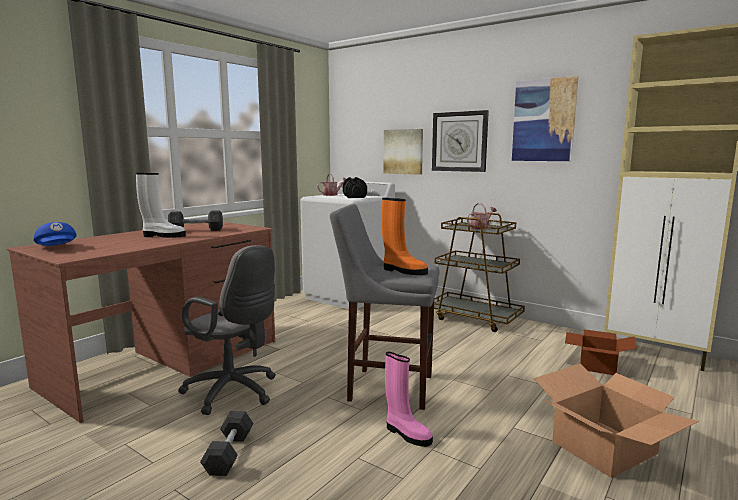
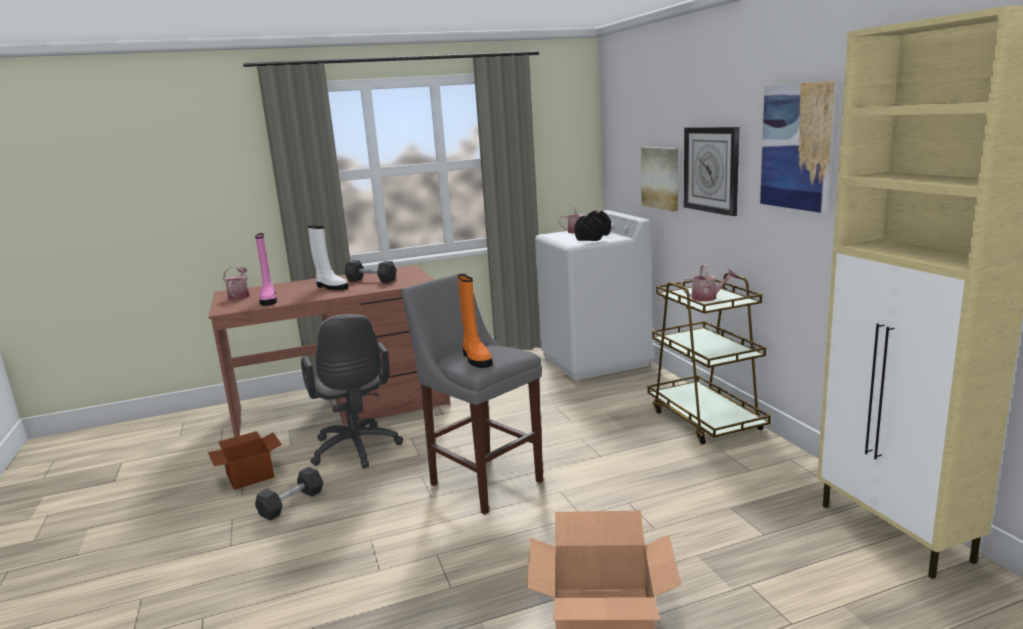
camera: 35 degrees right, 5 degrees up
(58, 248) = (239, 296): blue cap -> watering can
(406, 434) = (435, 533): pink boot -> pink boot (269, 300)
(596, 365) = (767, 523): cardboard box -> cardboard box (250, 475)

